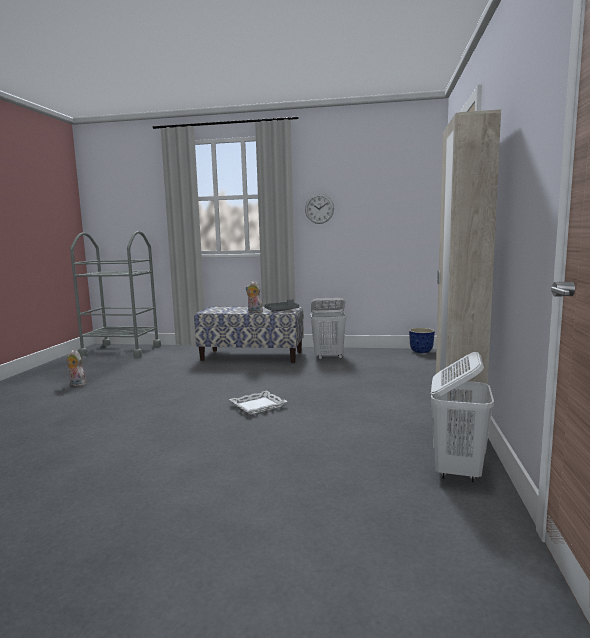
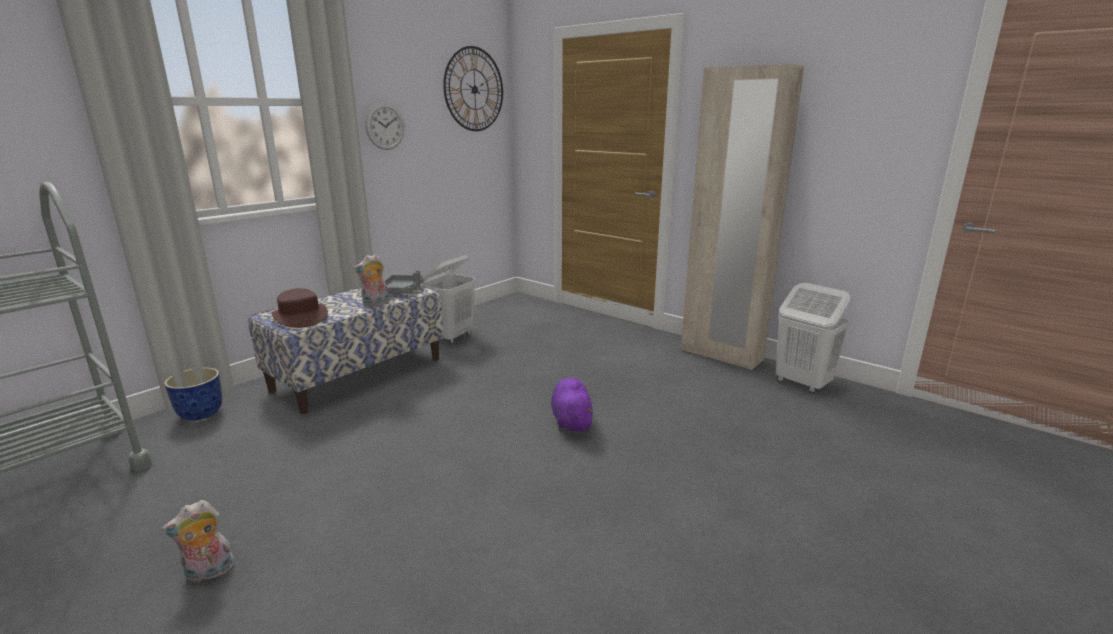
camera: 60 degrees left, 10 degrees up
(218, 310) = (300, 317): none -> brown hat
(258, 406) = (571, 421): white tray -> purple plush toy
(401, 180) = (474, 89): none -> wall clock
(421, 351) = (512, 299): planter -> planter (202, 414)

